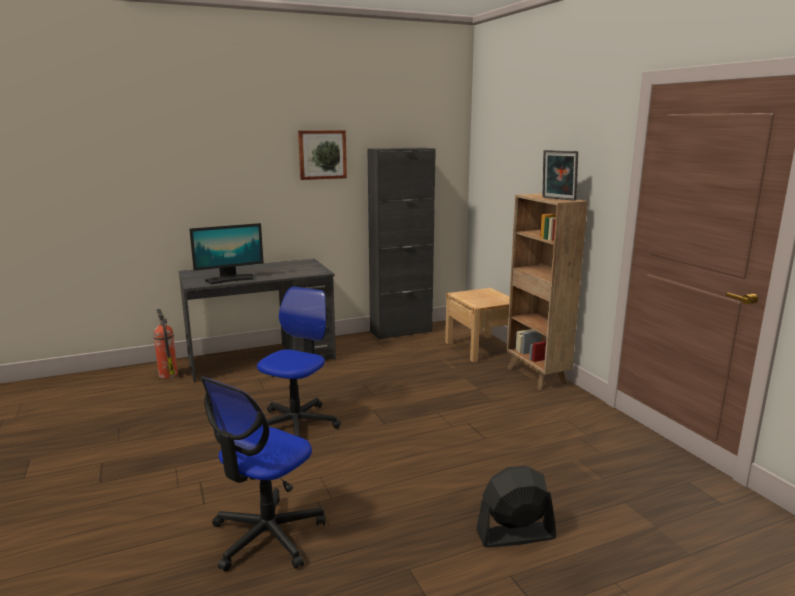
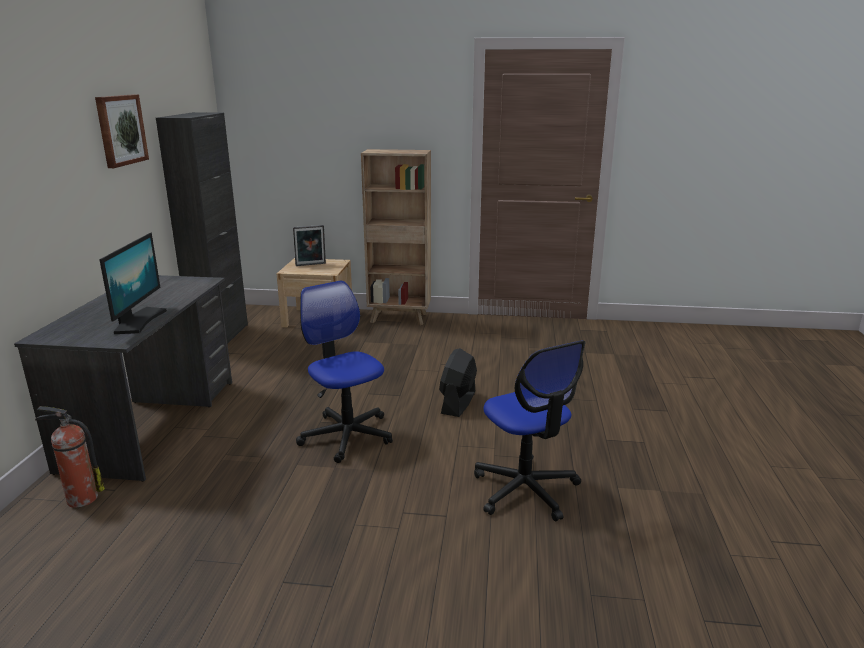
camera: 60 degrees left, 5 degrees up
(515, 535) = (594, 394): black fan -> black fan (458, 403)
(557, 199) = (408, 151): picture frame -> picture frame (311, 265)

